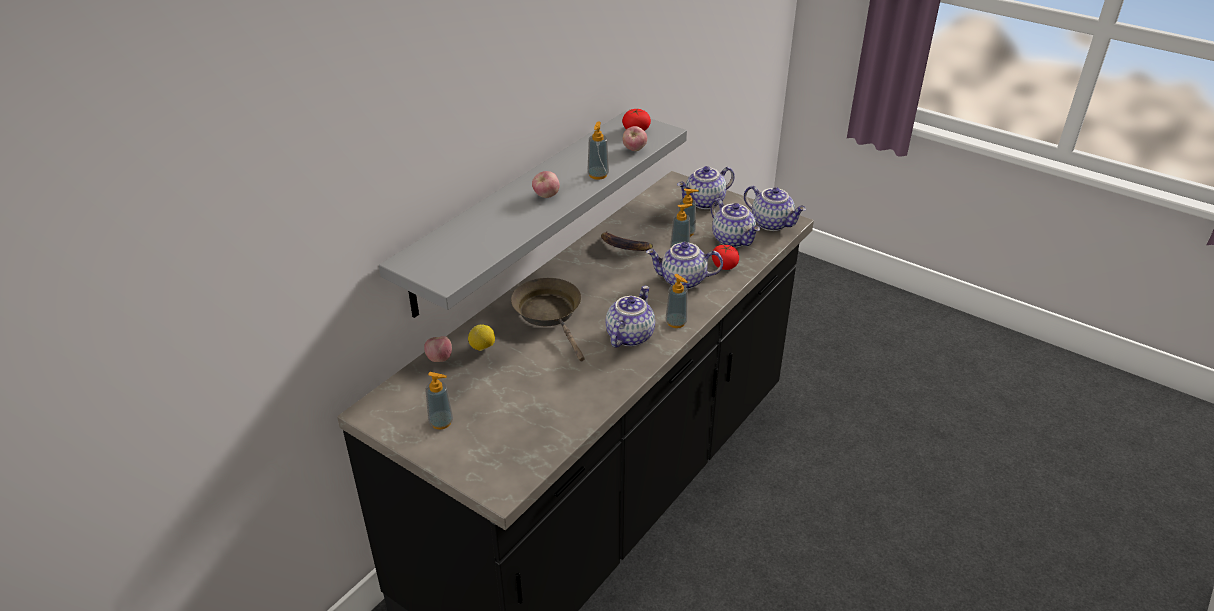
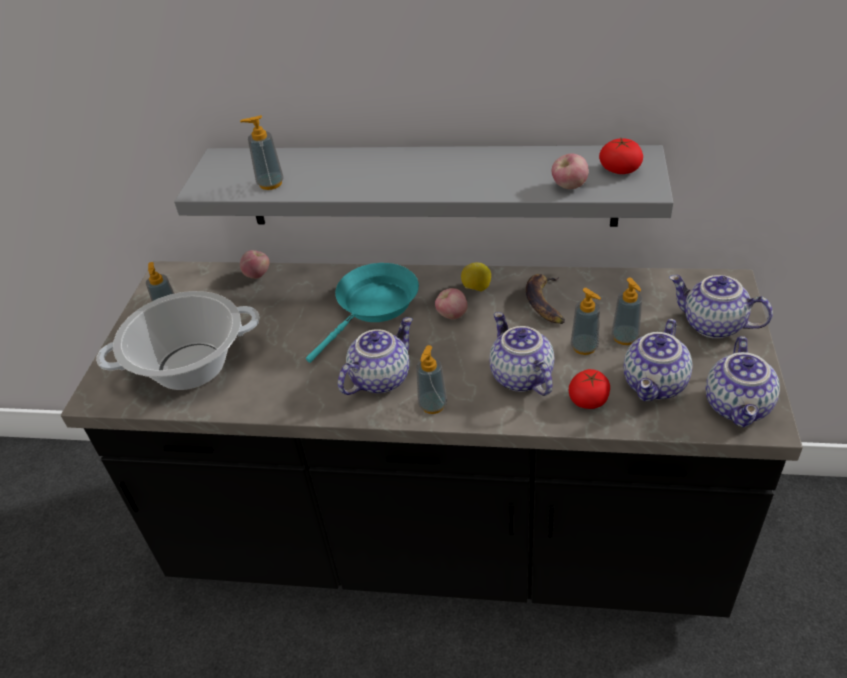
camera: 65 degrees right, 5 degrees up
(482, 348) = (289, 291): lemon -> lemon (476, 288)
(522, 424) = (191, 367): none -> cooking pot
(546, 196) = (402, 176): apple -> apple (451, 315)
(550, 314) = (374, 307): brown frying pan -> turquoise frying pan
(598, 175) = (481, 187): soap dispenser -> soap dispenser (270, 184)
(629, 335) = (379, 378): teapot -> teapot turned 45 degrees counterclockwise

